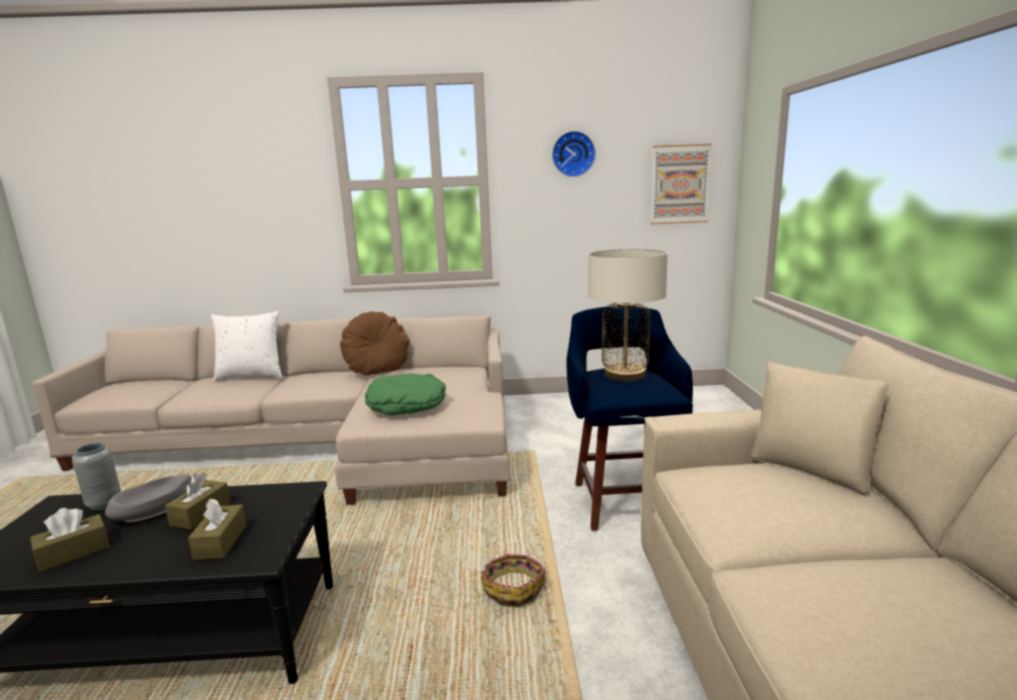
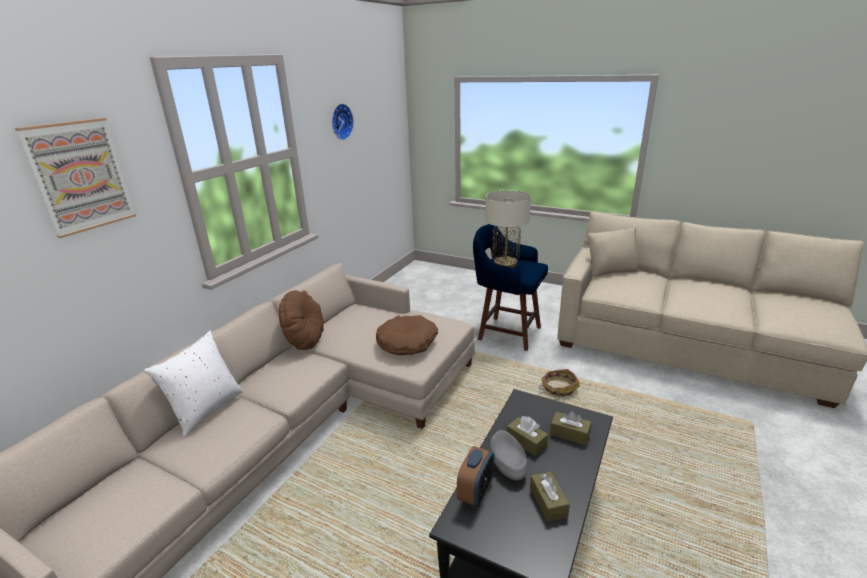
camera: 60 degrees left, 10 degrees up
(104, 504) = (475, 493): grey vase -> alarm clock
(407, 405) = (406, 343): green pillow -> brown pillow
(680, 184) = (388, 136): picture -> picture (80, 176)

